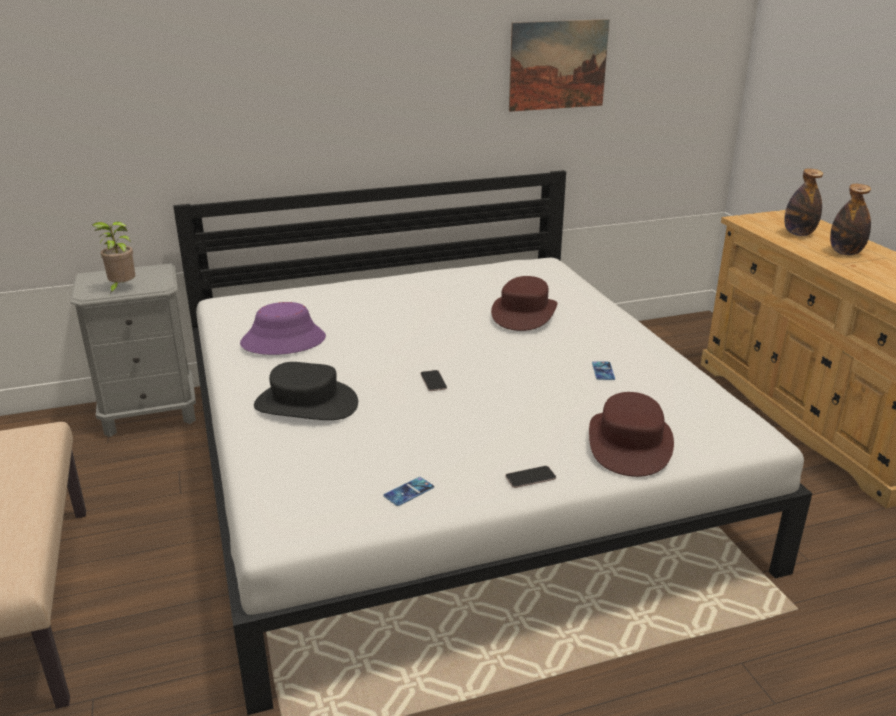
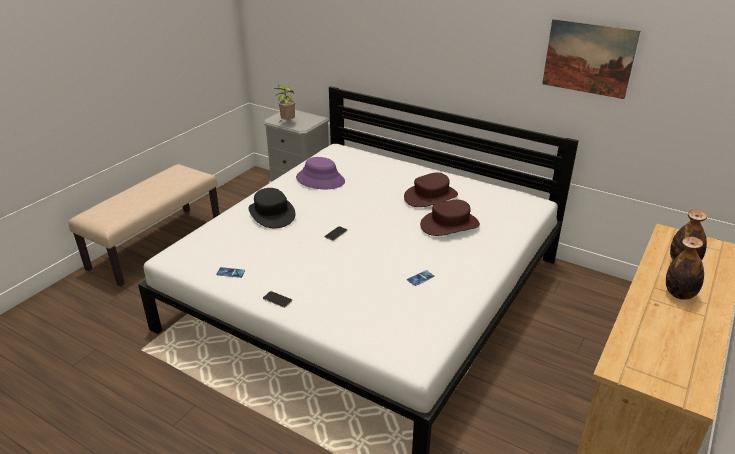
camera: 50 degrees right, 5 degrees up
(629, 443) = (347, 317): brown hat -> brown hat (431, 196)

